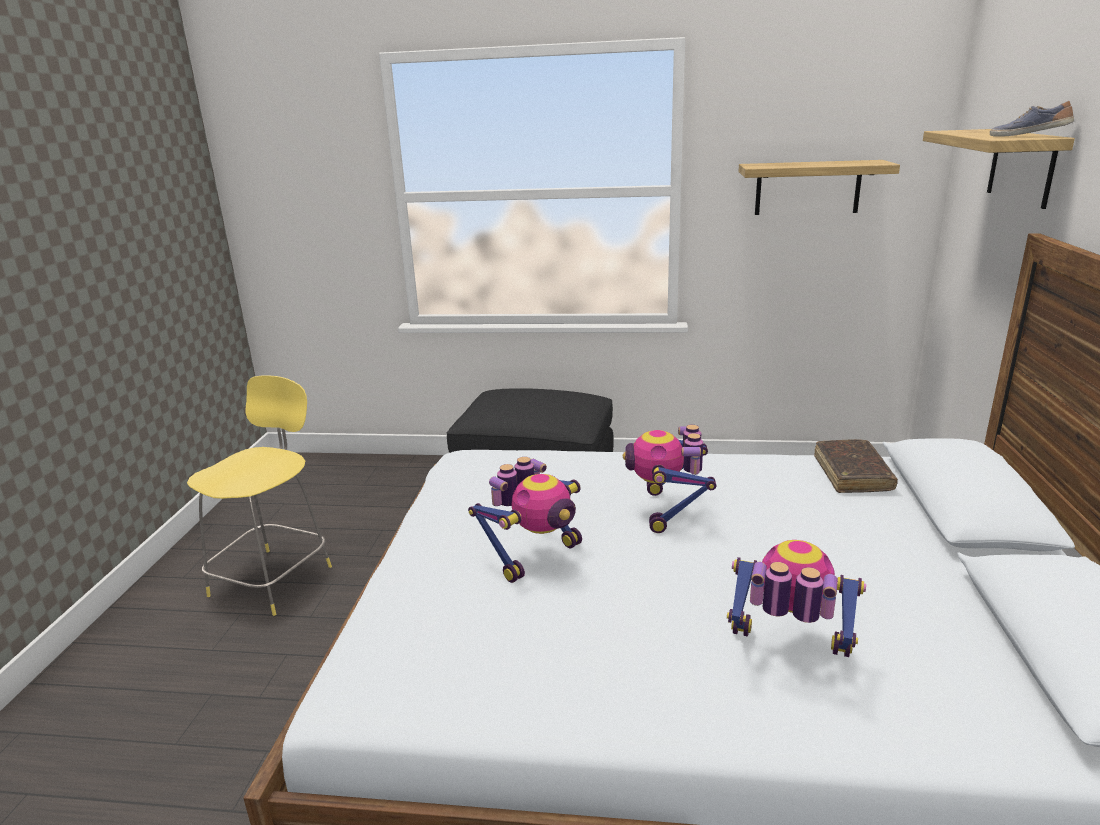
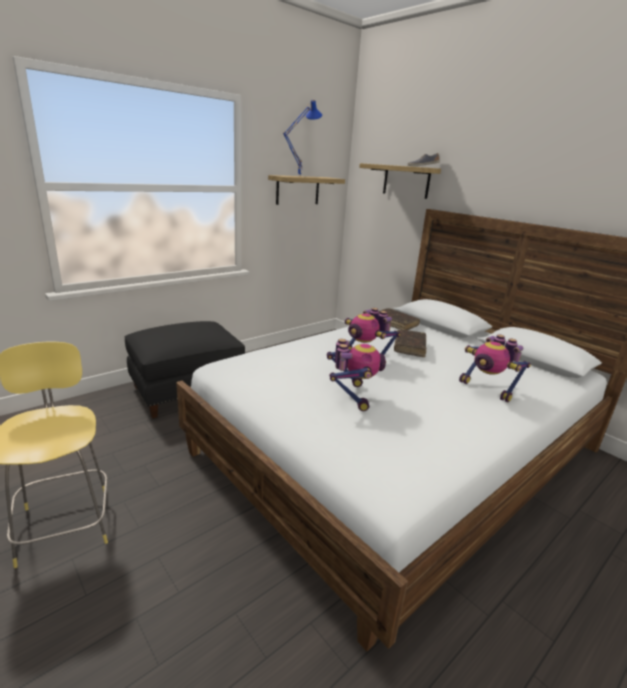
camera: 50 degrees left, 0 degrees up
(784, 523) = (409, 347): none -> brown book
(787, 653) = (487, 389): toy robot -> toy robot turned 105 degrees counterclockwise
(802, 162) = (299, 176): none -> blue table lamp

